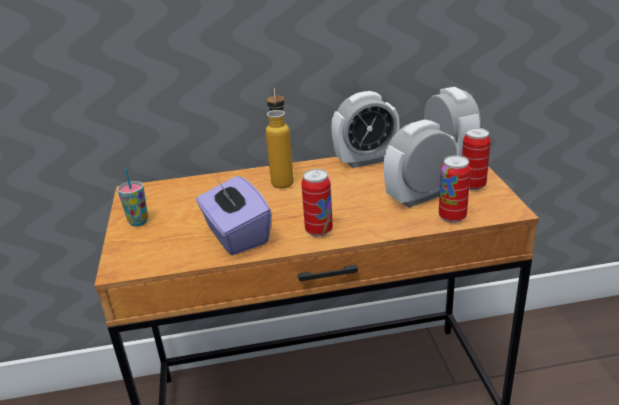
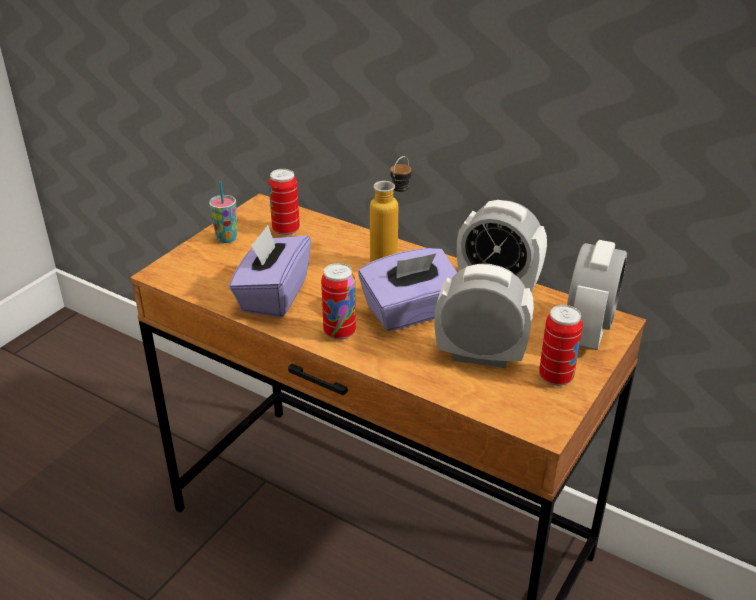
camera: 40 degrees right, 5 degrees up
(342, 197) = (411, 312): none -> purple tissue box
(452, 217) = (474, 396): can -> can (286, 230)

